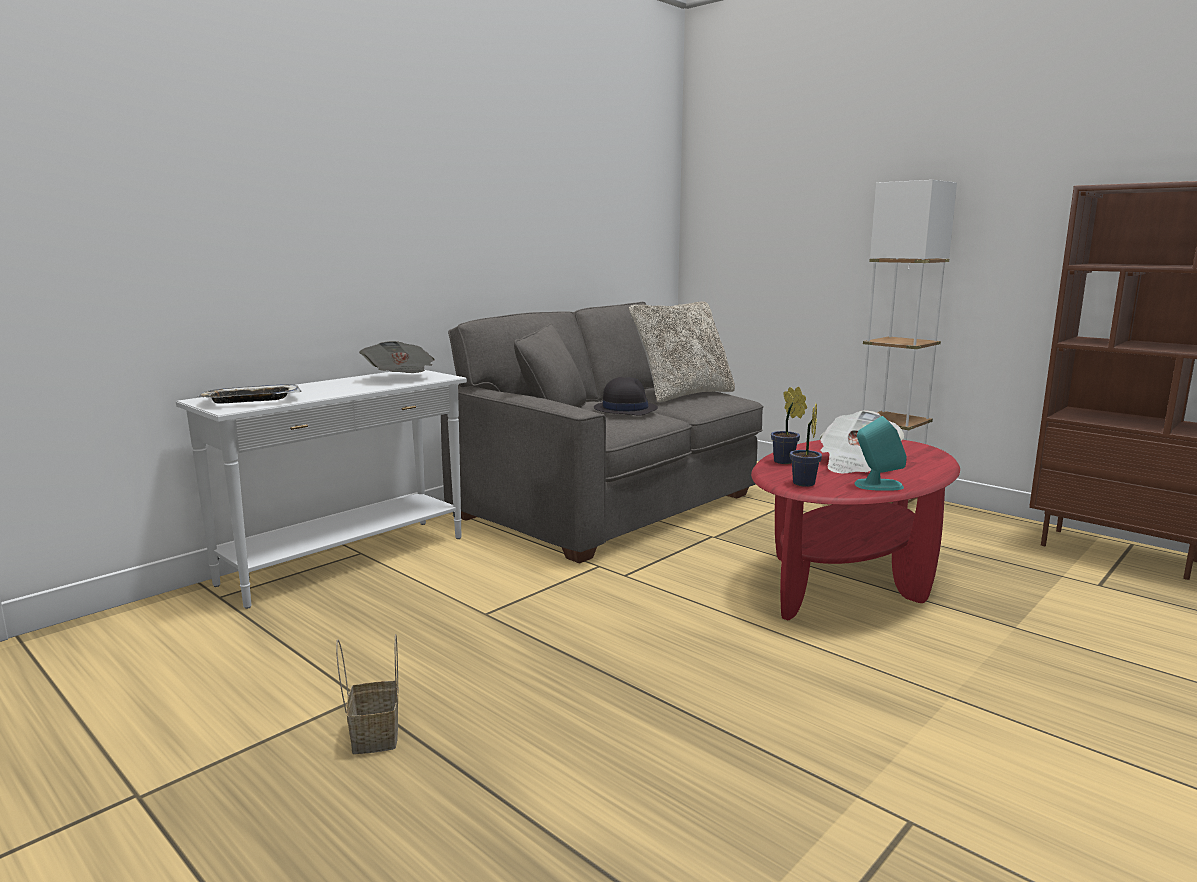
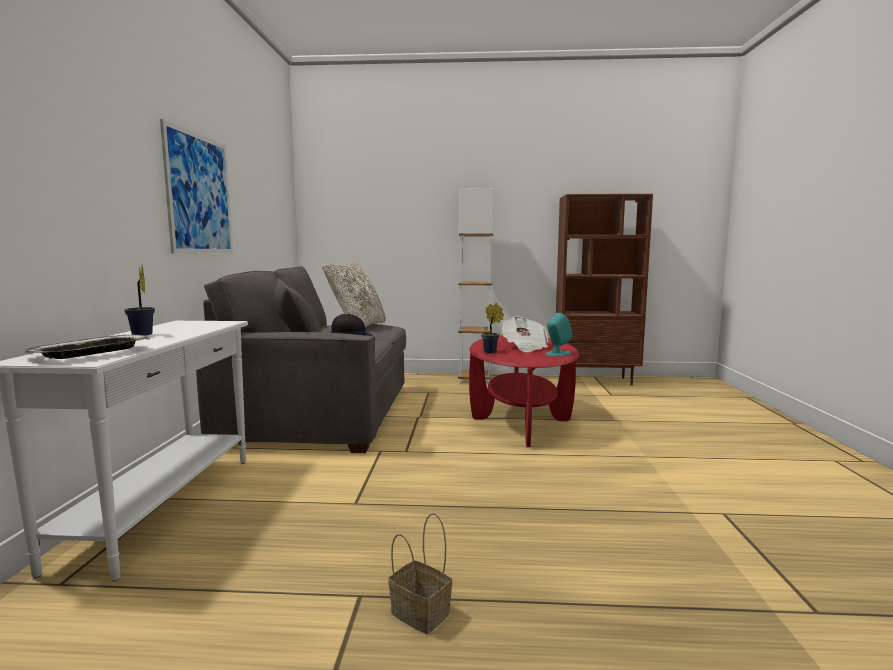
camera: 40 degrees left, 5 degrees down
(400, 378) = (192, 326): newspaper -> none
(473, 220) = (199, 194): none -> picture
(803, 484) = (527, 359): potted plant -> potted plant (142, 334)

